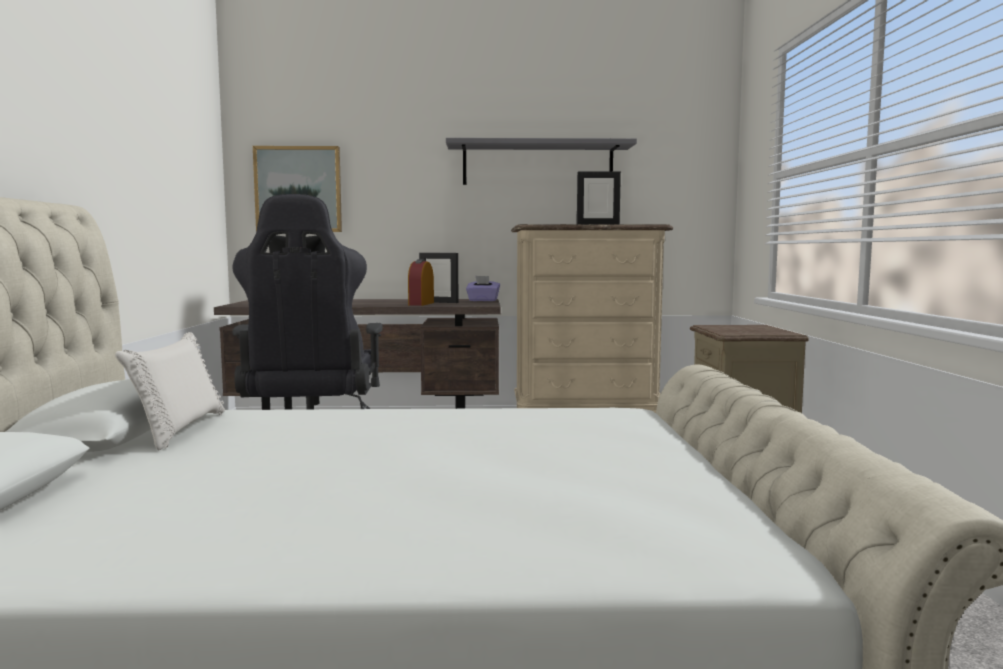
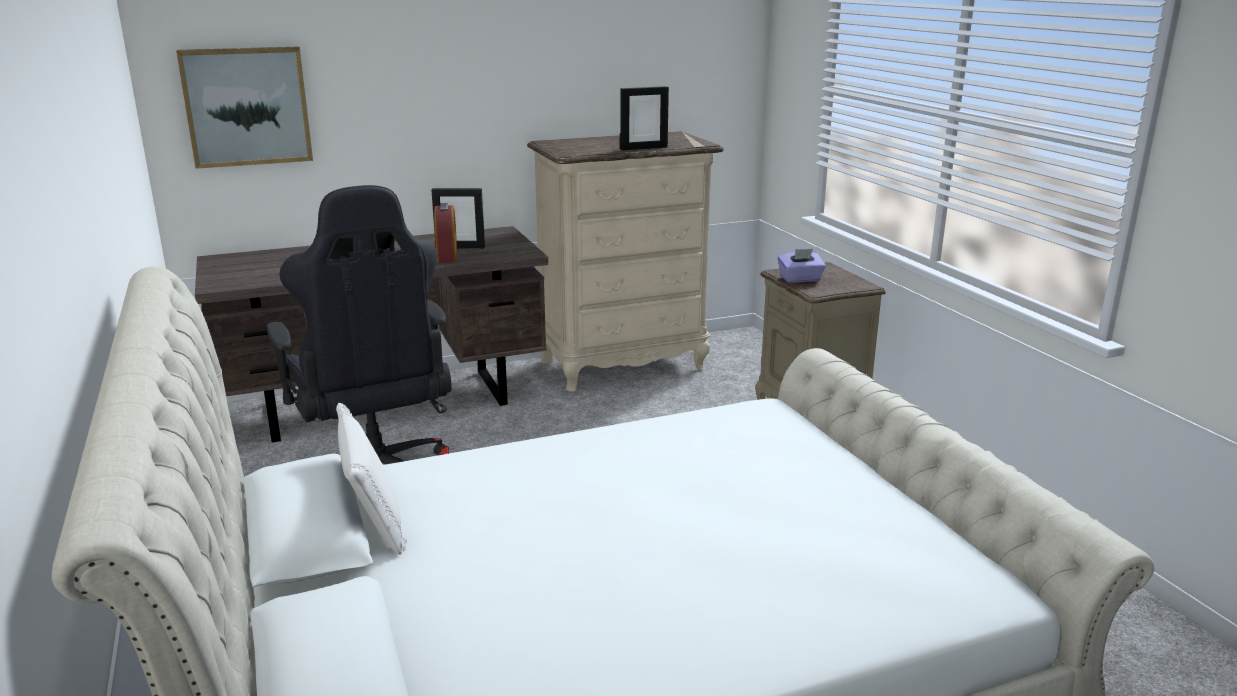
camera: 20 degrees left, 15 degrees up
(483, 300) = (504, 236): purple tissue box -> purple tissue box (800, 279)
(538, 164) = (553, 60): grey shelf -> none

